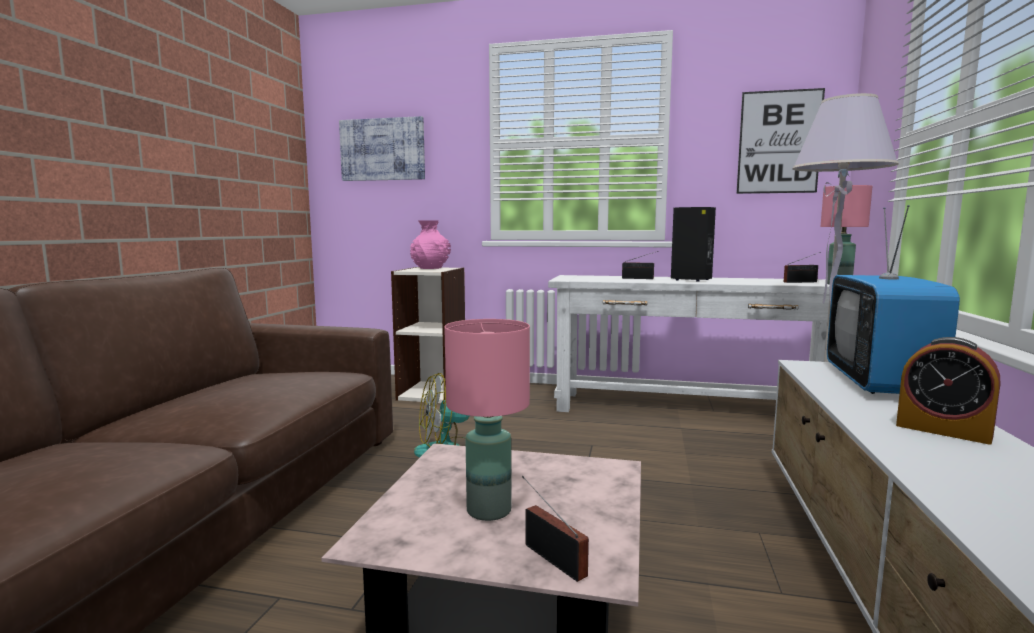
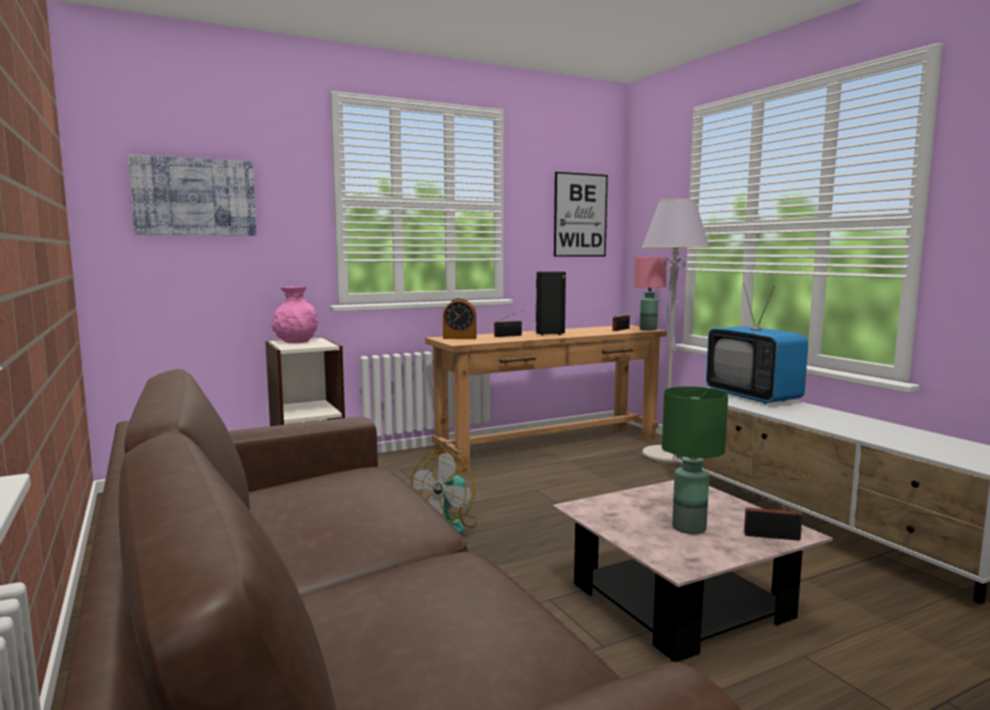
camera: 40 degrees left, 0 degrees up
(489, 510) = (688, 527): pink table lamp -> green table lamp
(688, 410) = (549, 446): white console table -> brown console table
(943, 430) = (830, 417): alarm clock -> alarm clock (459, 338)

